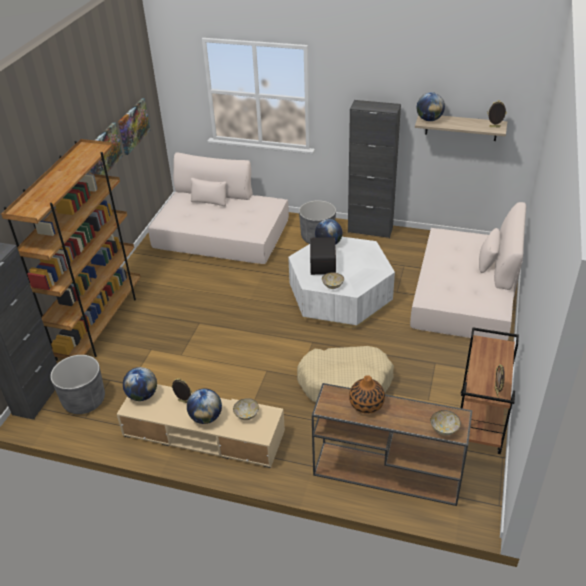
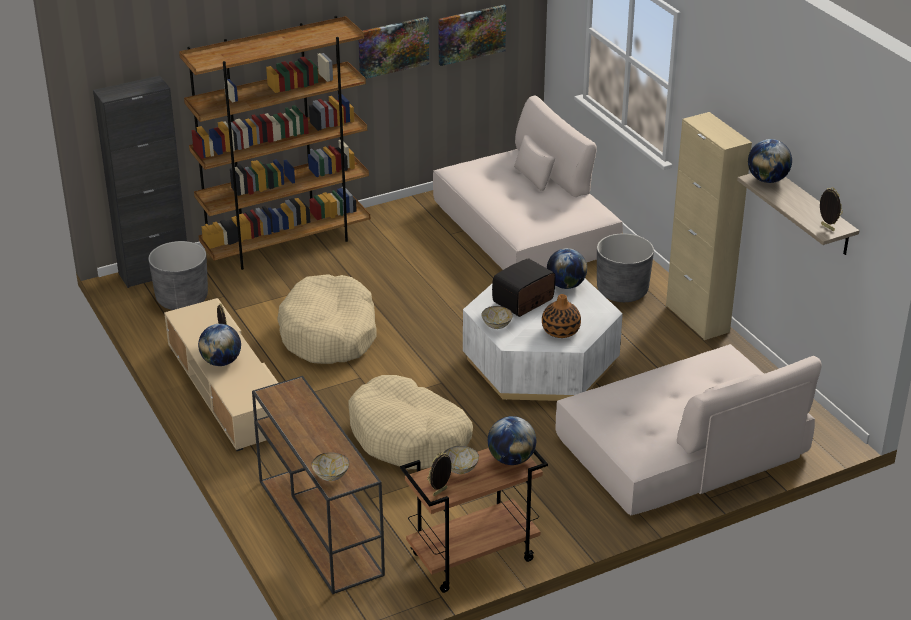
camera: 45 degrees right, 5 degrees down
(142, 395) = (203, 312): globe -> globe (511, 459)
(210, 358) = (329, 334): none -> beige dog bed
(246, 415) = (253, 382): bowl -> bowl (460, 469)
(366, 404) = (306, 414): vase -> vase (560, 331)
(370, 230) = (697, 318): black cabinet -> beige cabinet

